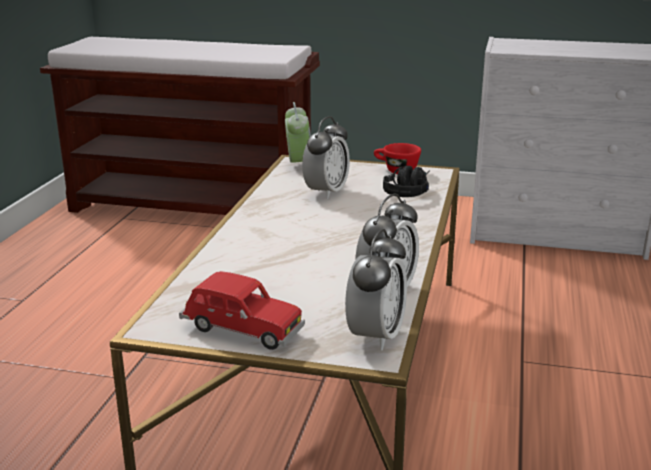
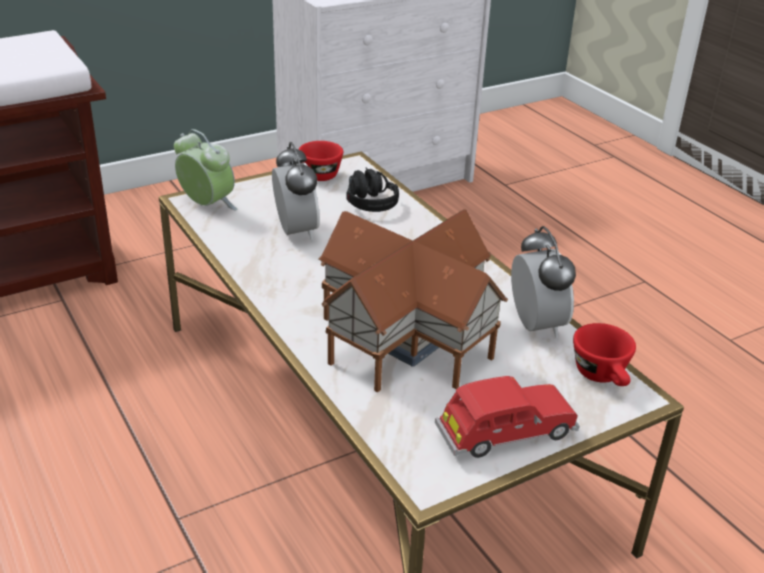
camera: 45 degrees left, 10 degrees up
(286, 261) = (406, 336): none -> toy house
(376, 336) = (603, 377): alarm clock -> red cup

